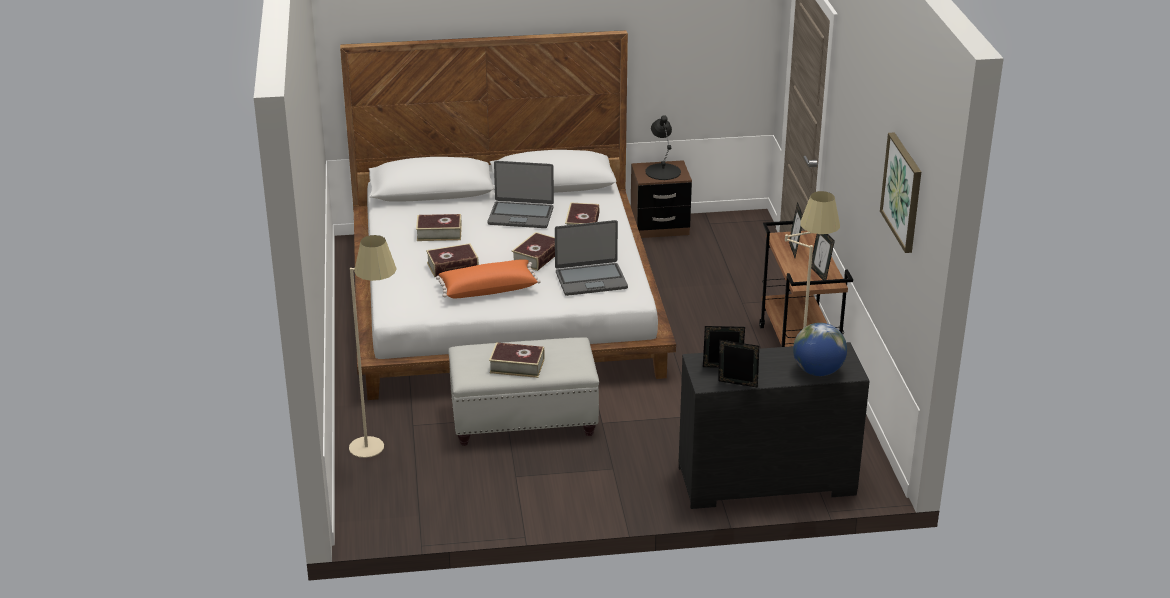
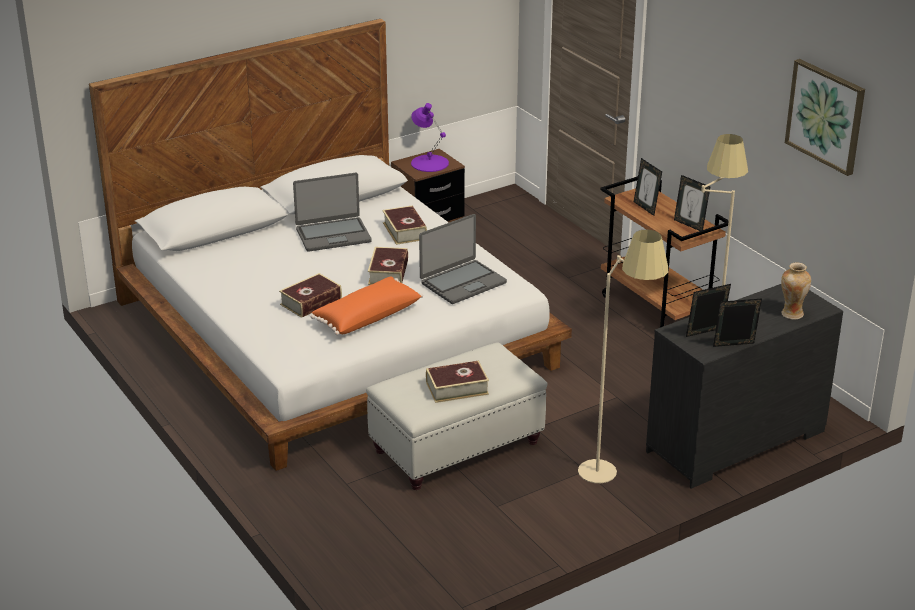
camera: 25 degrees left, 0 degrees up
(379, 452) = (335, 522): beige floor lamp -> beige floor lamp (615, 472)
(439, 233) = (264, 272): book -> none
(663, 171) = (429, 163): black table lamp -> purple table lamp
(818, 371) = (792, 314): globe -> vase

